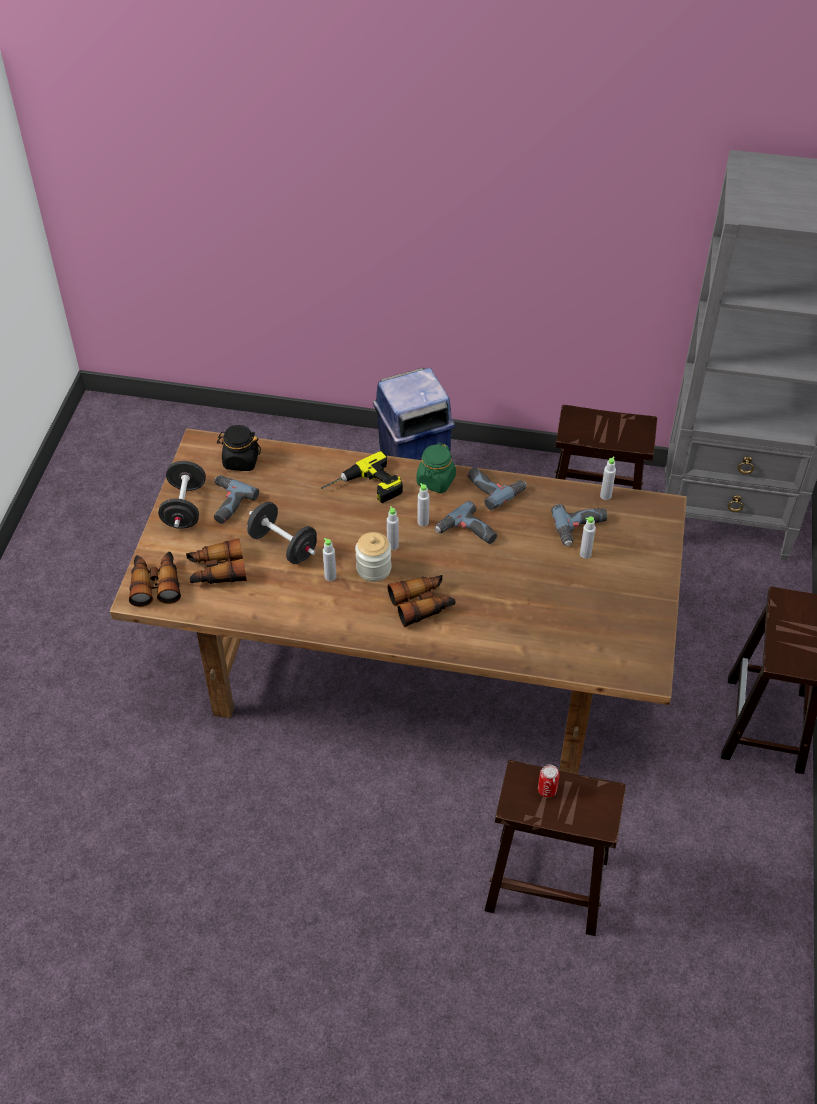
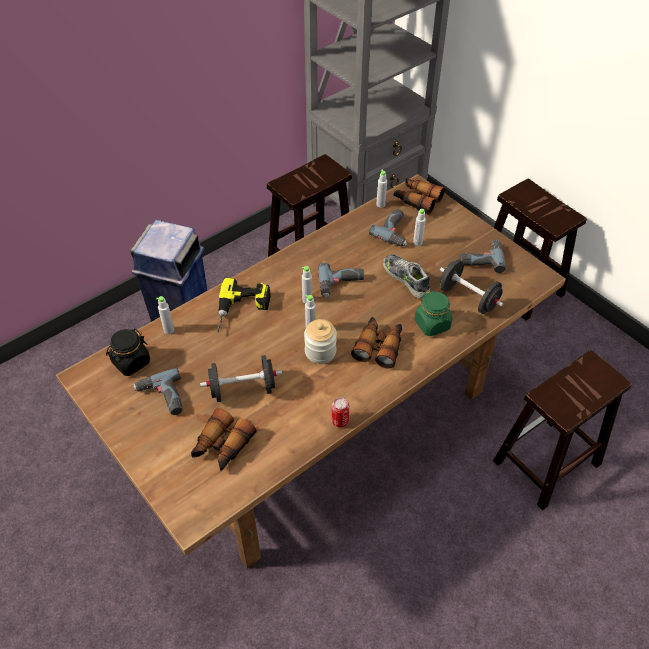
camera: 50 degrees left, 0 degrees up
(155, 583) = (190, 497): binoculars -> binoculars (417, 200)
(184, 507) = (135, 427): black dumbbell -> black dumbbell (468, 298)
(330, 576) = (301, 380): grey bottle -> grey bottle (168, 330)
(436, 481) = (278, 270): green jar -> green jar (432, 324)
(494, 487) = (317, 247): power drill -> power drill (480, 258)
(526, 574) = (406, 279): none -> shoe
(547, 790) = (565, 390): can -> can (340, 421)

